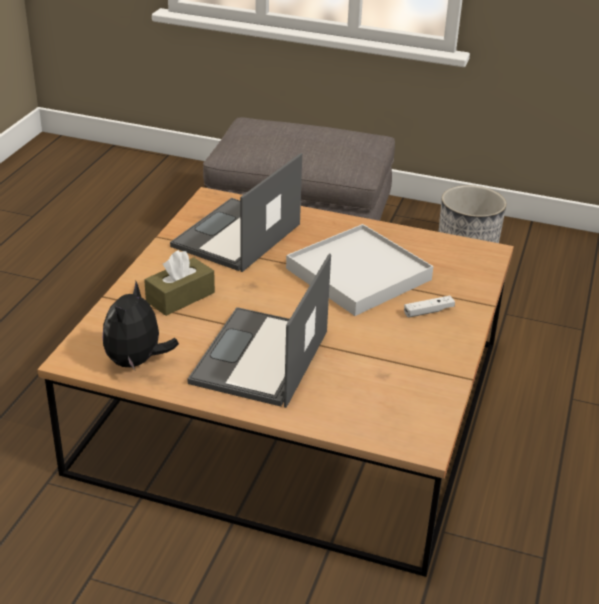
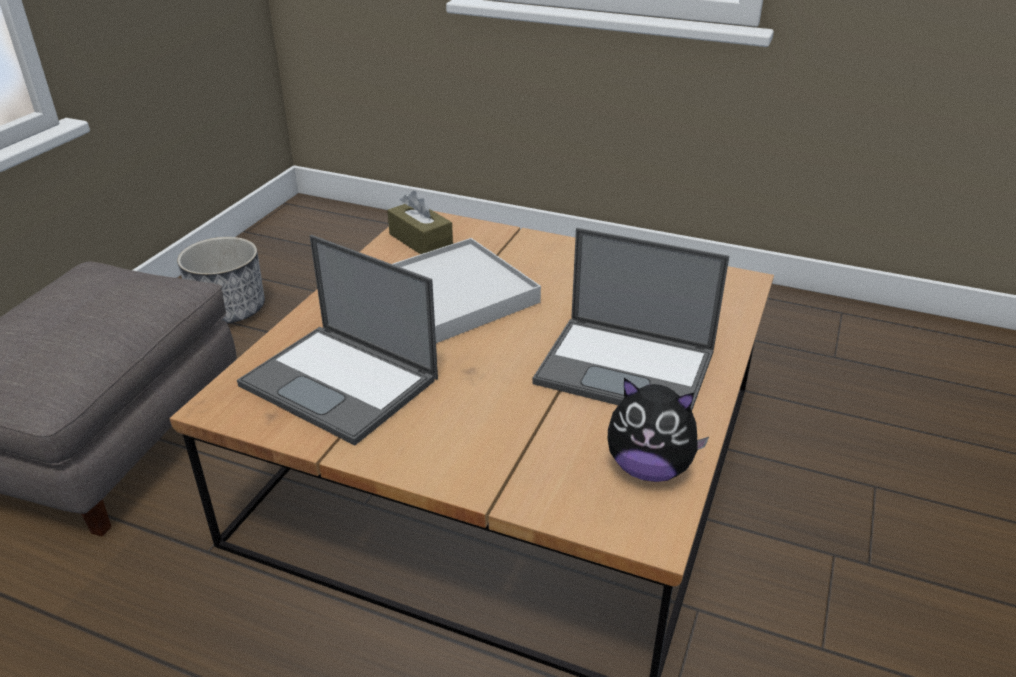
camera: 85 degrees left, 0 degrees up
(180, 297) = (495, 432): brown tissue box -> brown tissue box (420, 240)
(428, 311) = (531, 260): white game controller -> none

